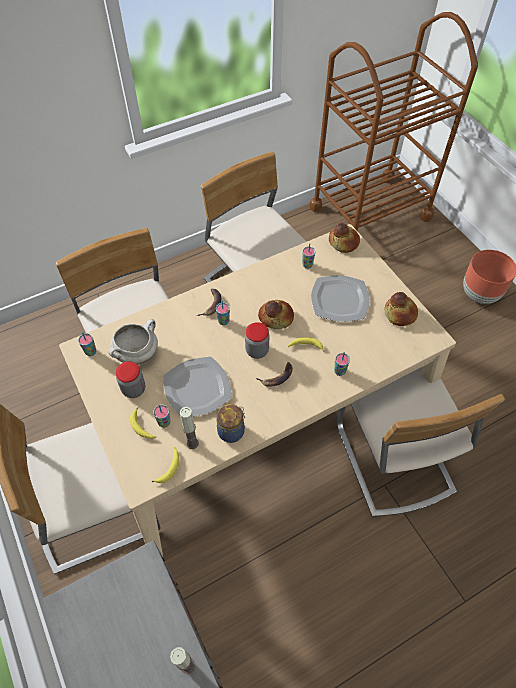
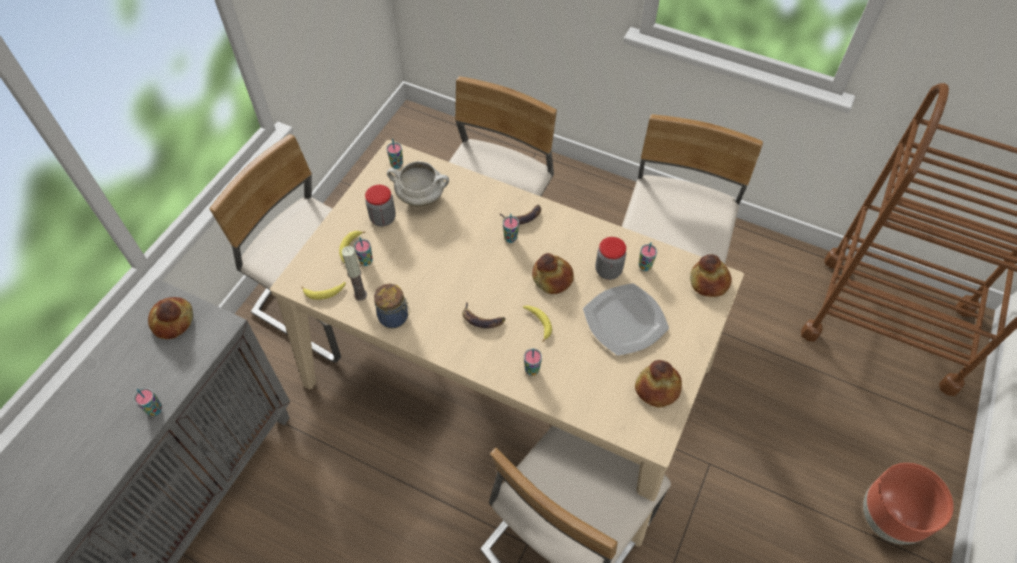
camera: 55 degrees right, 0 degrees up
(104, 605) = (172, 321): none -> bread
(188, 665) = (155, 409): candle -> cup
(197, 387) = (420, 263): plate -> none
(257, 350) = (499, 285): jar -> jar (608, 270)

